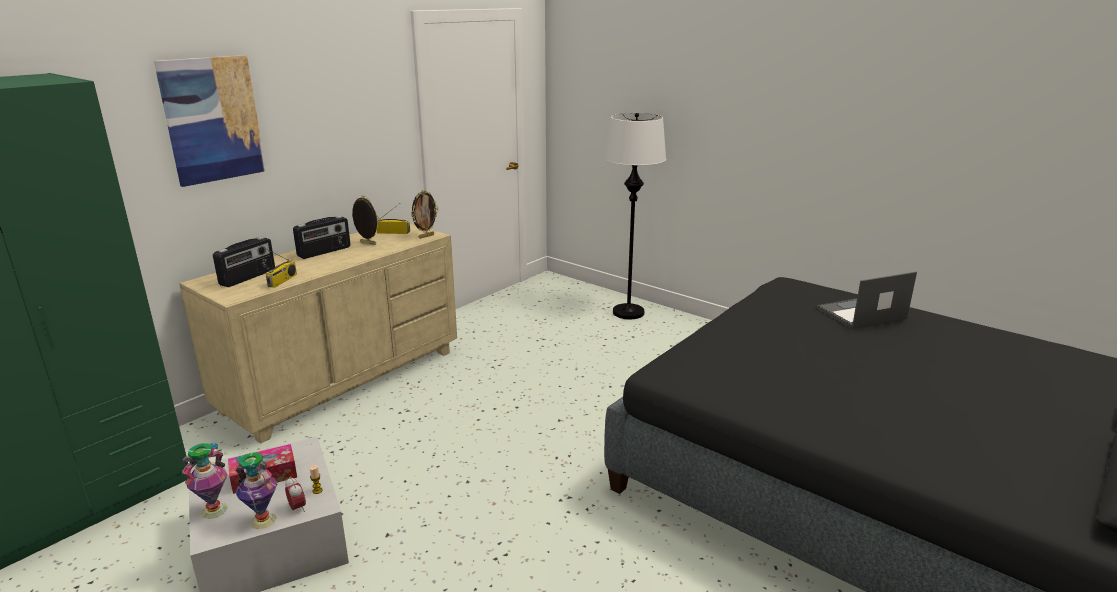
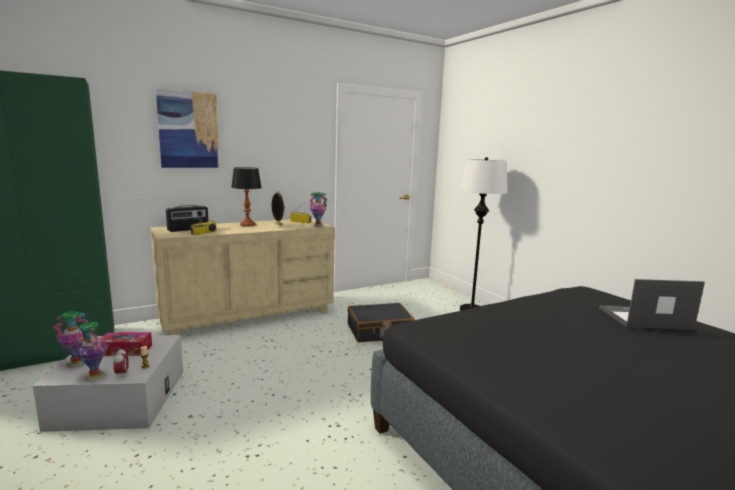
camera: 20 degrees right, 10 degrees down
(324, 252) = (247, 225): radio -> table lamp
(426, 236) = (318, 225): picture frame -> vase
(537, 367) = (379, 331): none -> black suitcase

